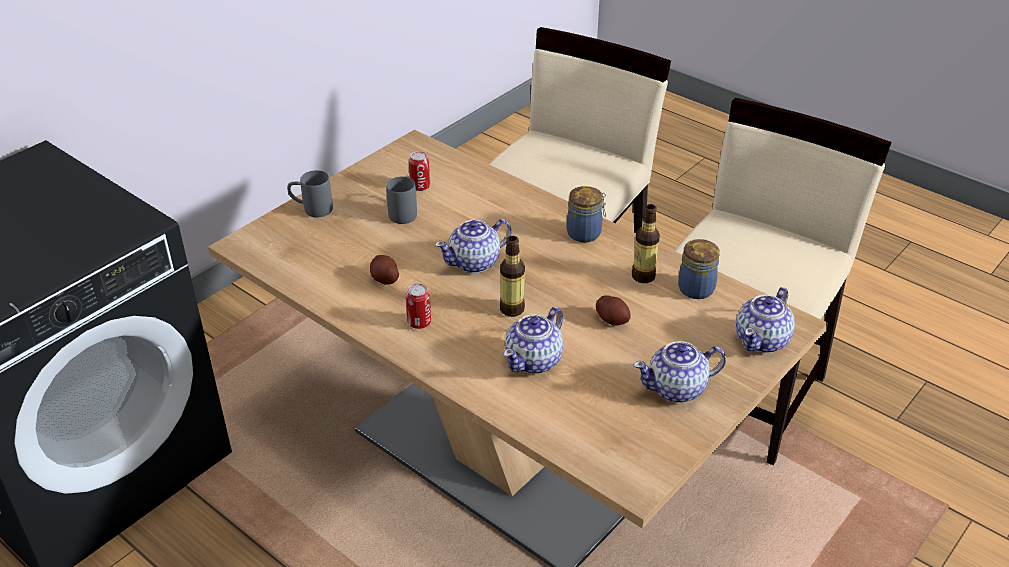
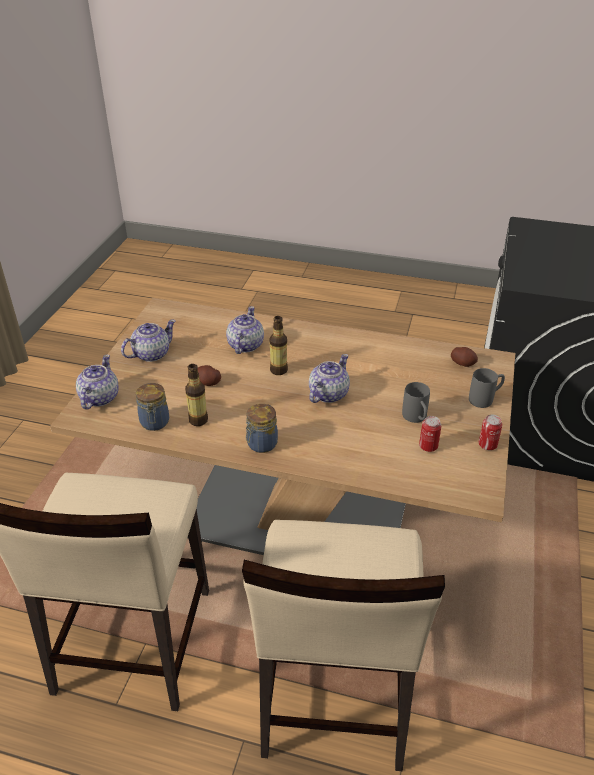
camera: 155 degrees right, 0 degrees up
(385, 279) = (377, 365): potato -> potato (463, 363)
(419, 322) = (330, 346): can -> can (487, 445)

